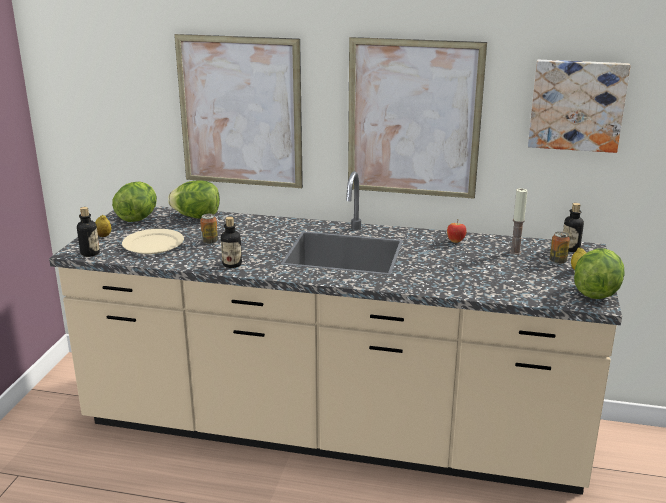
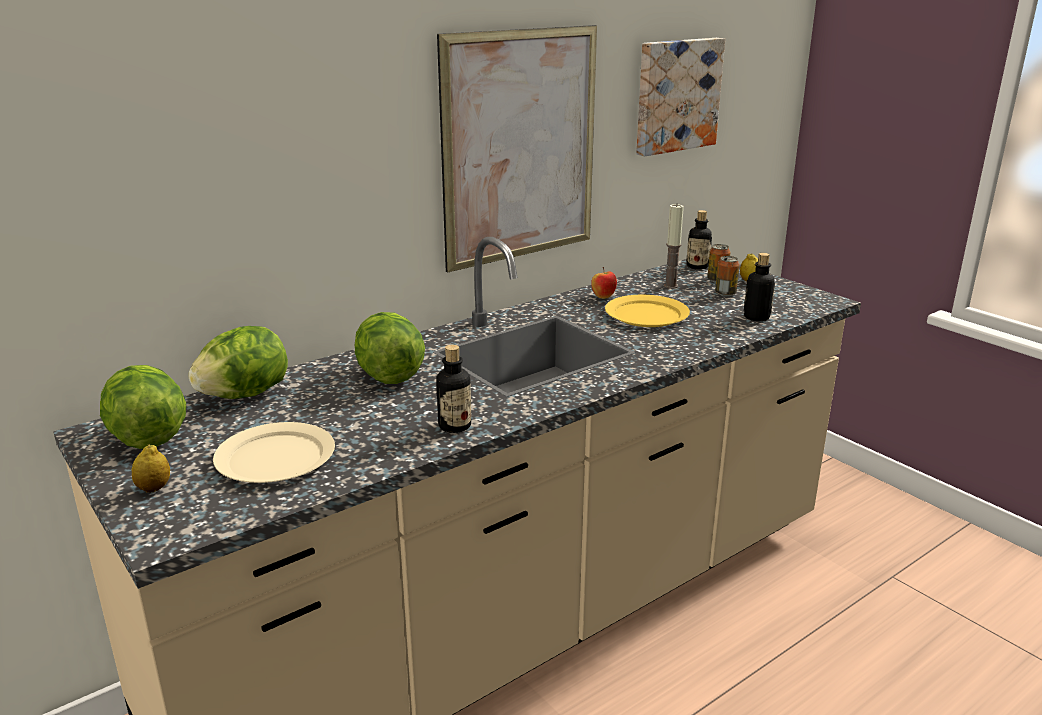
camera: 50 degrees left, 0 degrees up
(90, 253) = (199, 523): bottle -> bottle (756, 317)
(210, 241) = (351, 415): can -> can (725, 293)
(240, 112) = (275, 189): picture -> none
(451, 260) = (646, 315): none -> yellow plate
(596, 292) = (803, 292): lettuce -> lettuce (389, 376)

